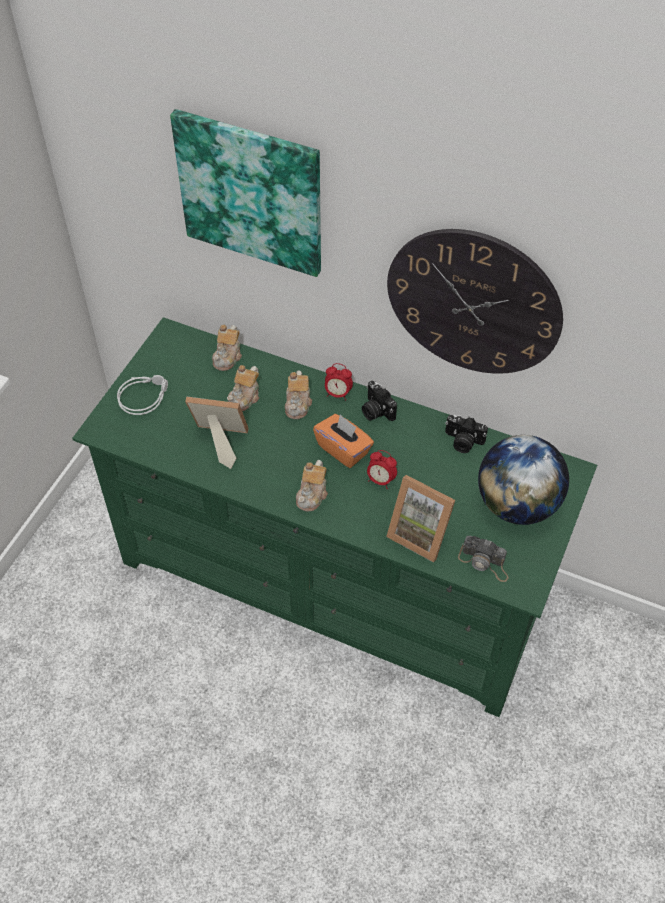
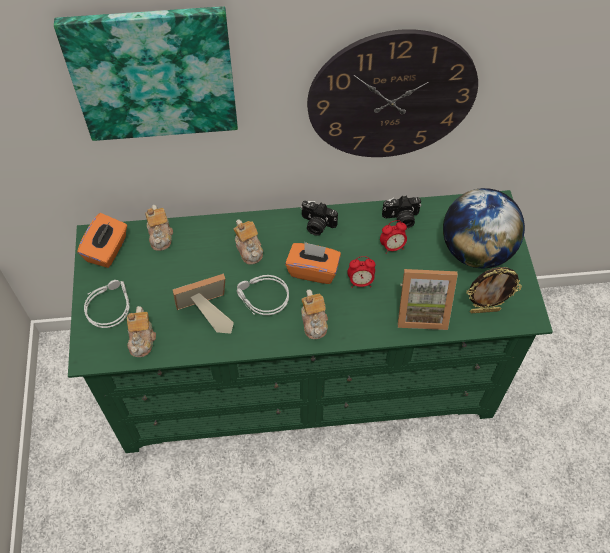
camera: 30 degrees left, 5 degrees up
(174, 349) = (107, 250): none -> orange tissue box
(245, 398) = (200, 265): teapot -> teapot (142, 339)
(279, 452) = (262, 298): none -> grey headphones
(337, 394) = (276, 225): alarm clock -> alarm clock (392, 247)
(484, 563) = (484, 310): camera -> picture frame

